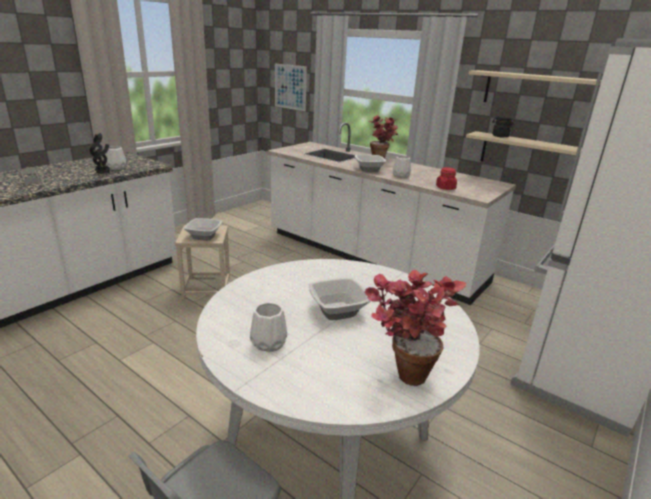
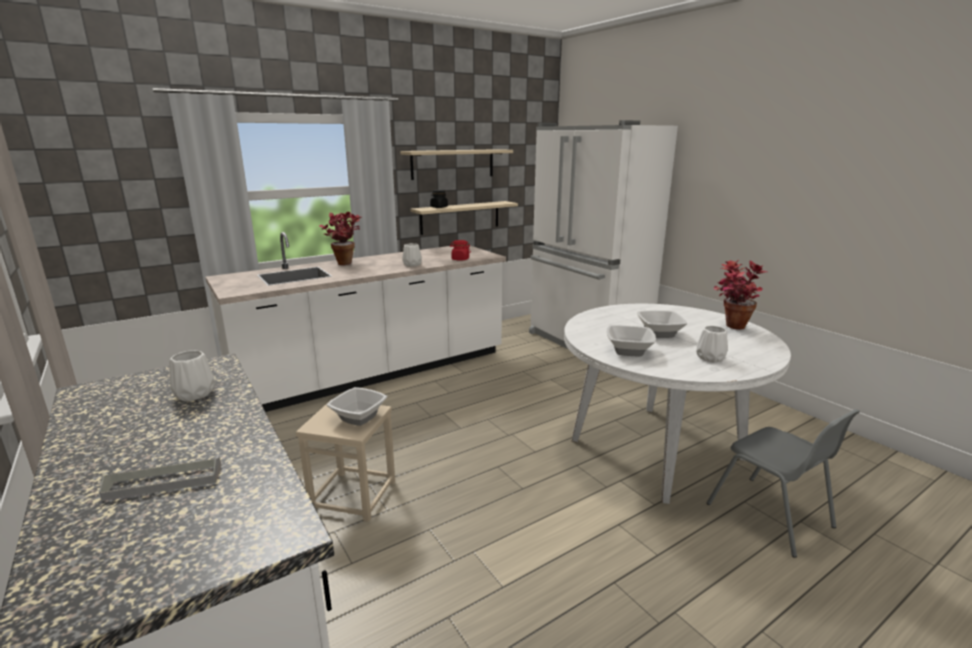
camera: 70 degrees left, 5 degrees down
(103, 174) = (232, 403): potted plant -> none
(290, 87) = (114, 206): picture -> none
(368, 169) = (377, 270): bowl -> bowl (629, 351)

